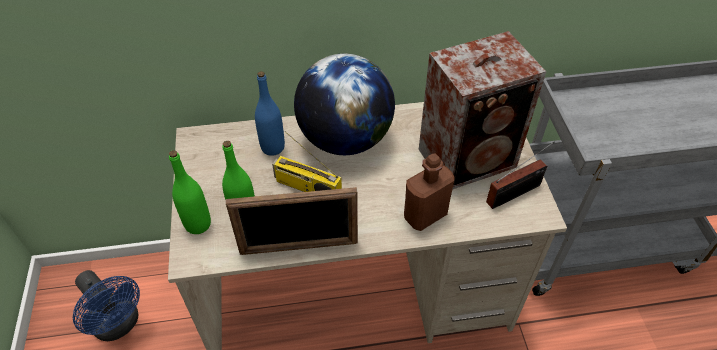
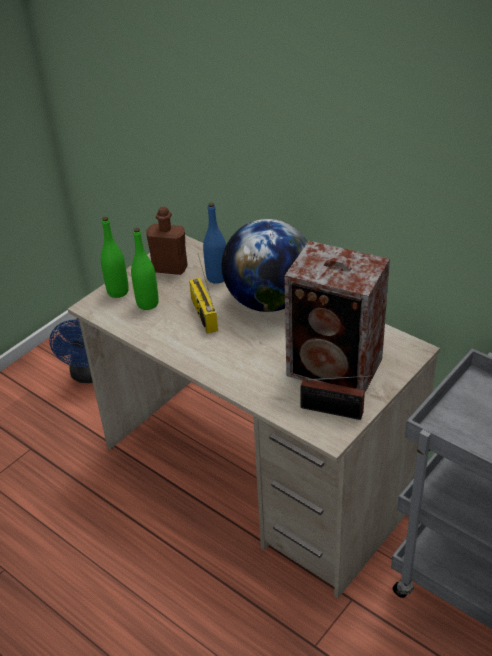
camera: 50 degrees right, 10 degrees down
(299, 247) = (151, 341): picture frame -> none
(425, 215) = (250, 379): brown bottle -> brown bottle (170, 268)

